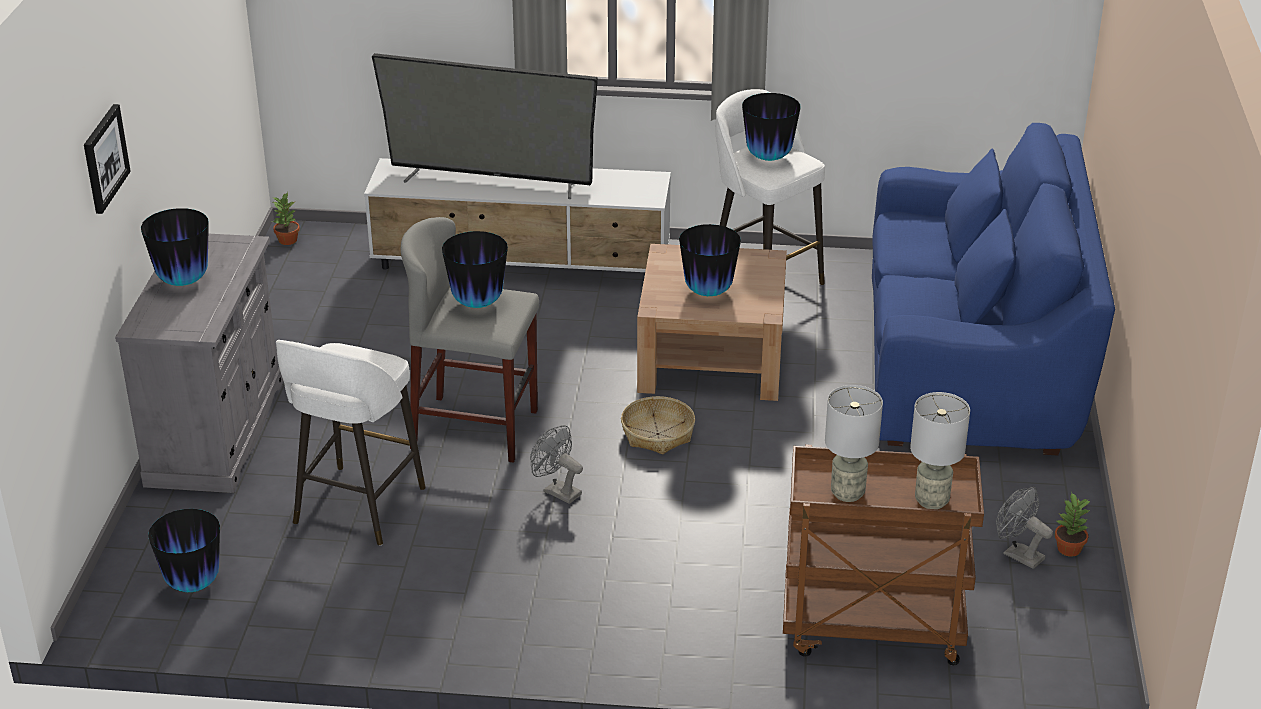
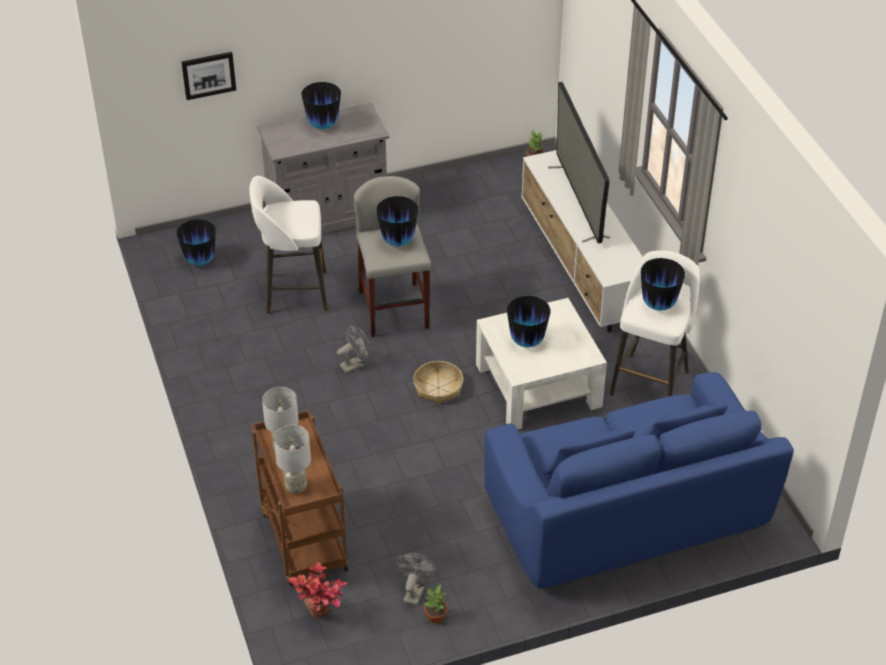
camera: 65 degrees right, 10 degrees up
(104, 158) = (286, 37): picture -> picture (208, 75)
(557, 491) = (355, 364): grey fan -> grey fan turned 45 degrees clockwise
(711, 357) = (538, 385): brown coffee table -> white coffee table
(1026, 649) = (322, 616): none -> potted plant

